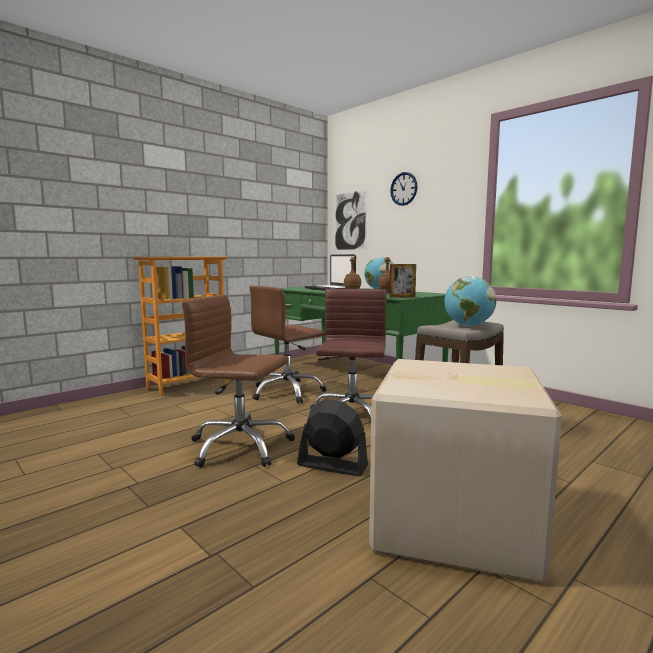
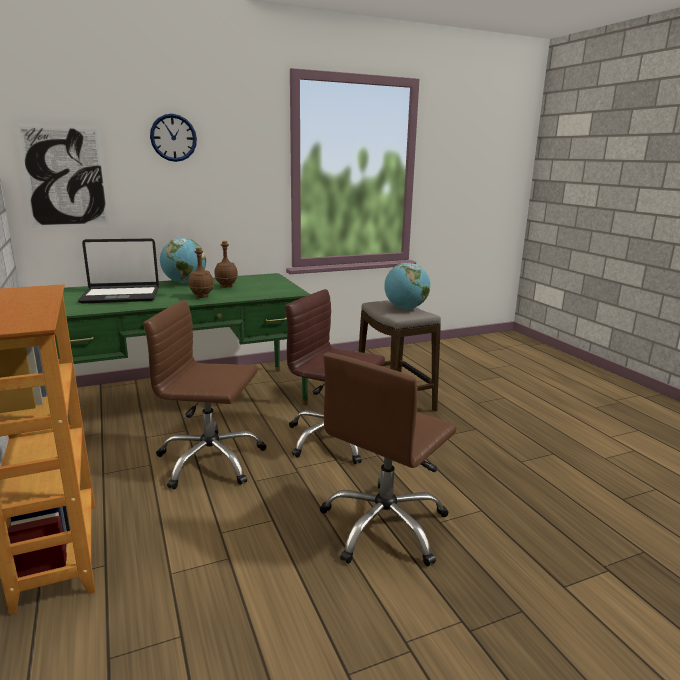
camera: 70 degrees left, 10 degrees up
(287, 392) = (210, 461): brown office chair -> brown office chair turned 120 degrees clockwise
(332, 465) = (454, 477): black fan -> none
(402, 297) = (287, 290): picture frame -> none
(457, 523) = (555, 450): cardboard box -> none

